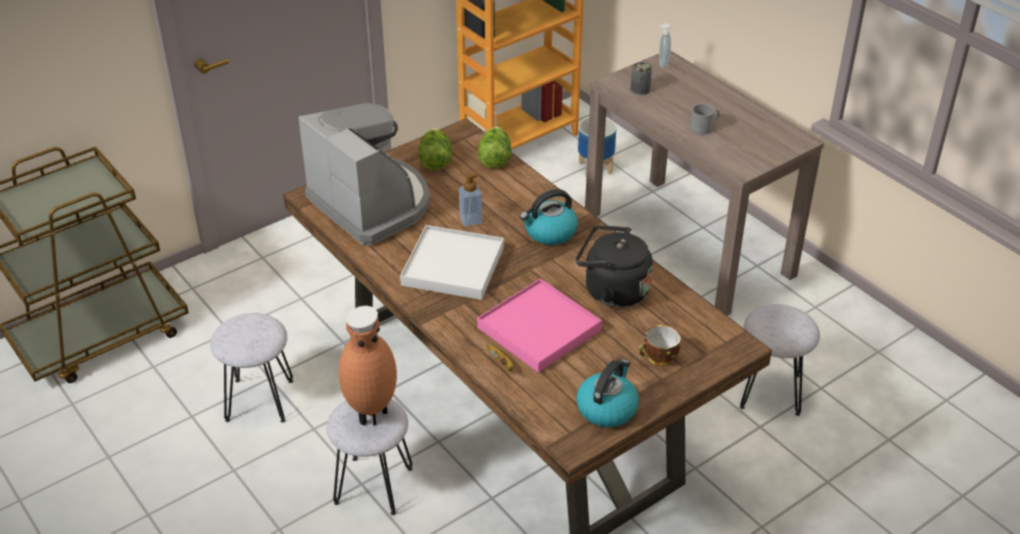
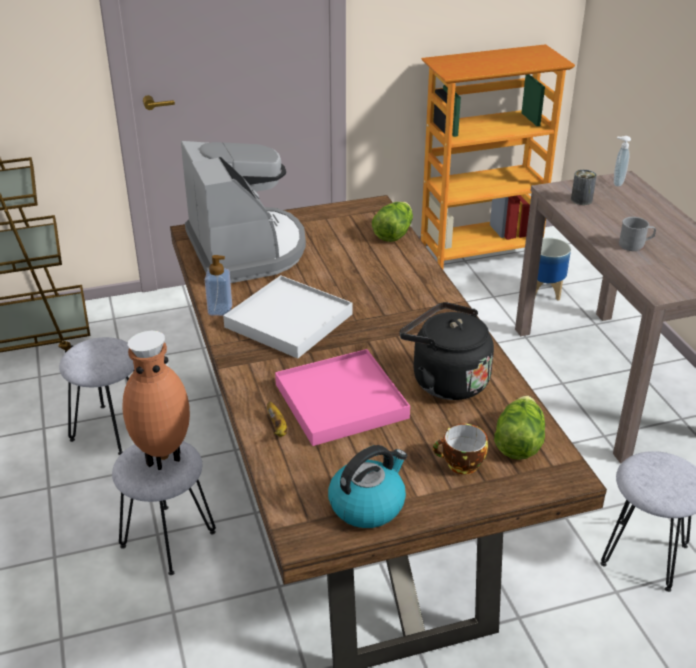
camera: 20 degrees right, 5 degrees down
(435, 160) = (332, 224): lettuce -> lettuce (518, 442)
(470, 220) = (334, 282): soap dispenser -> soap dispenser (220, 310)
(549, 232) = (409, 310): kettle -> none

